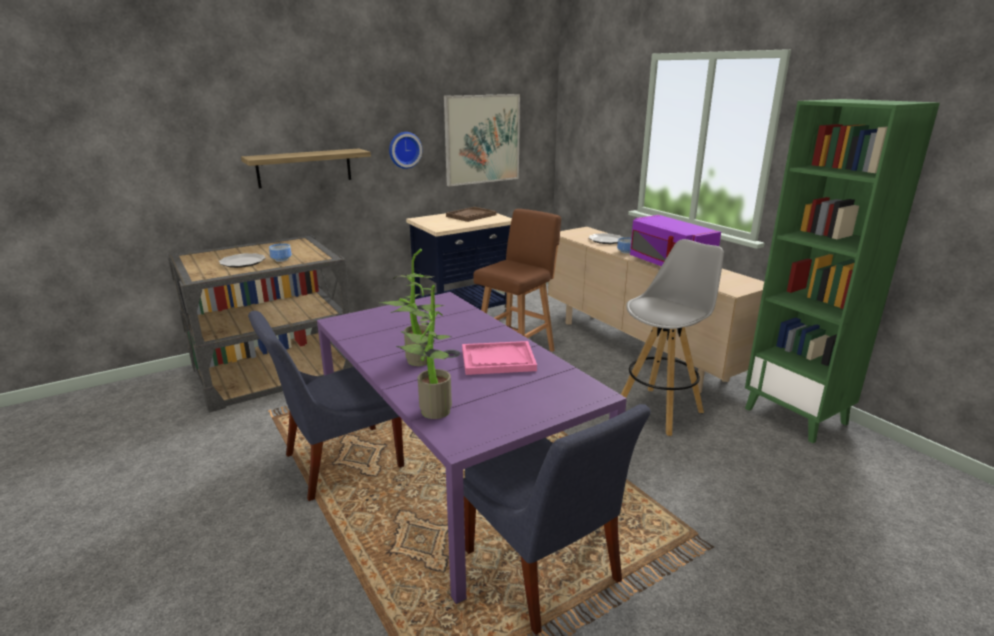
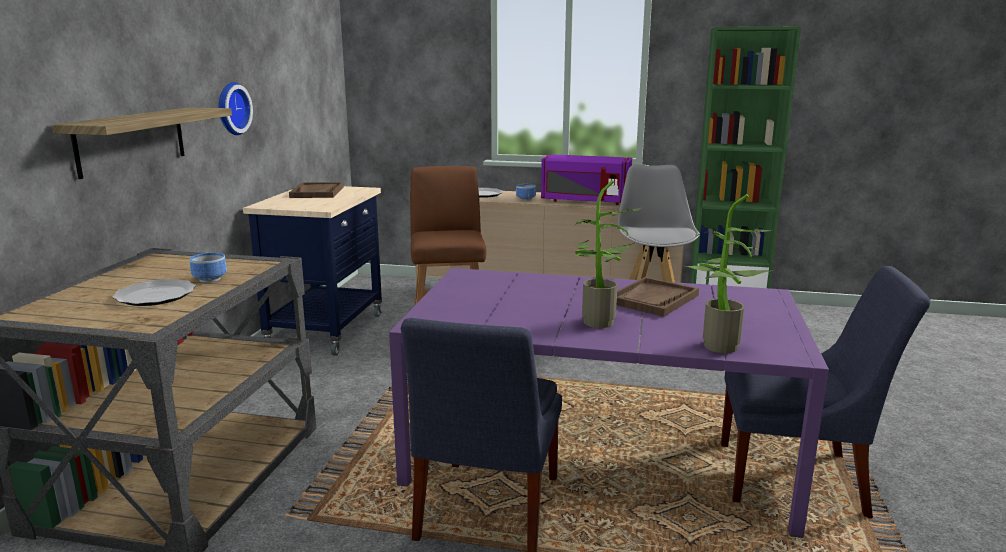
camera: 45 degrees left, 5 degrees down
(482, 139) = (294, 93): picture -> none
(498, 360) = (653, 299): pink tray -> brown tray

